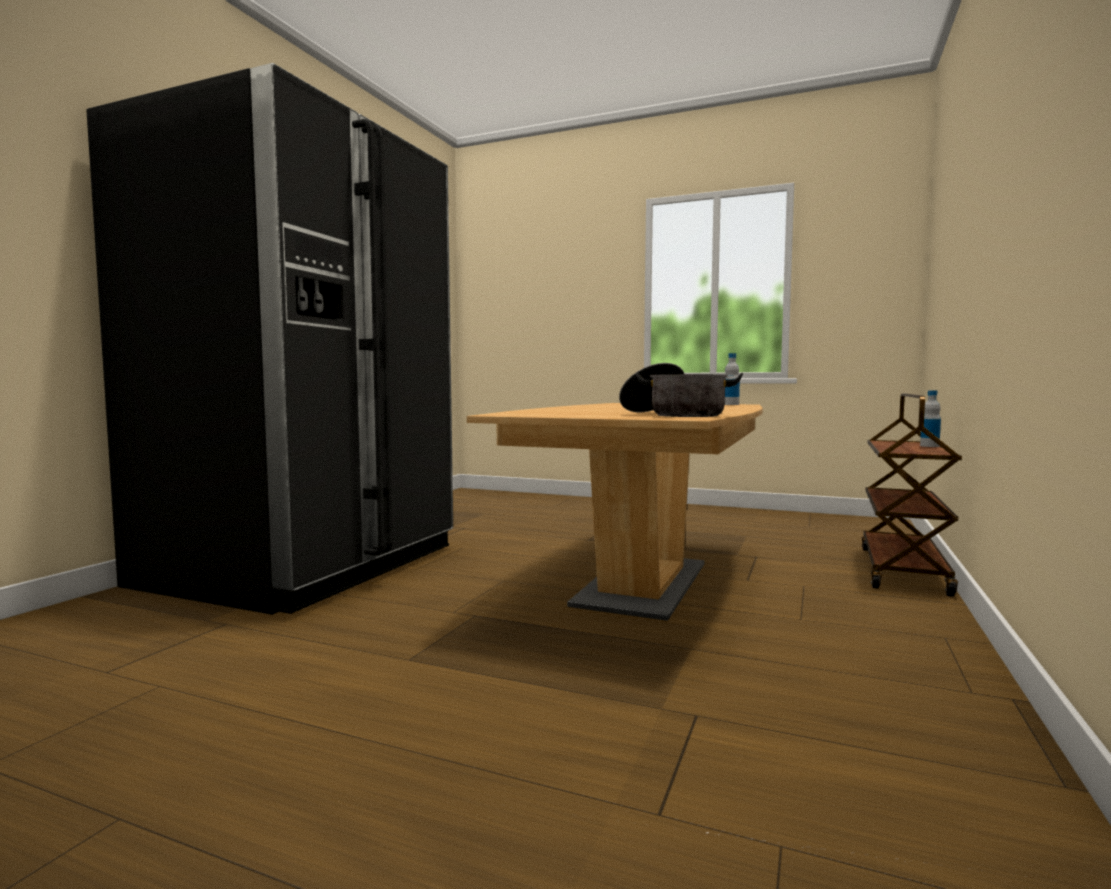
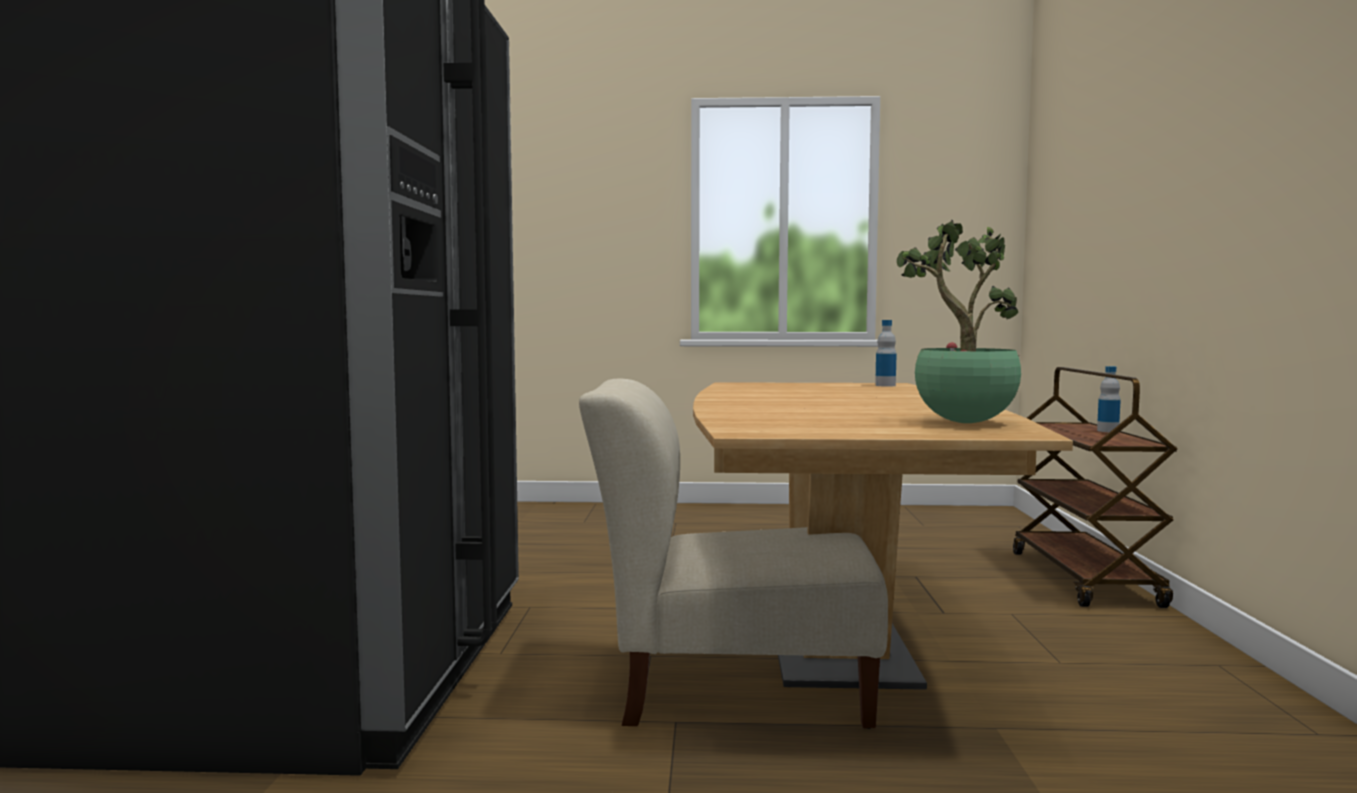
camera: 20 degrees left, 0 degrees up
(533, 602) = (730, 687): none -> beige chair
(674, 414) = (962, 423): cooking pot -> potted plant

